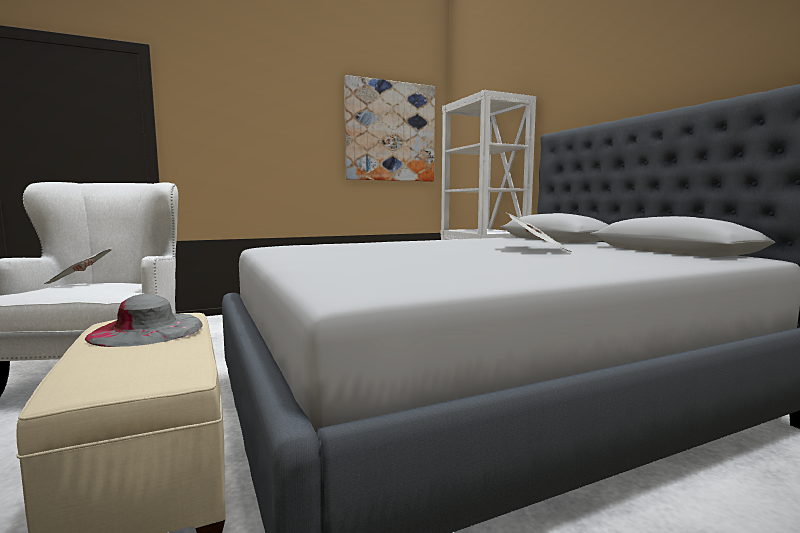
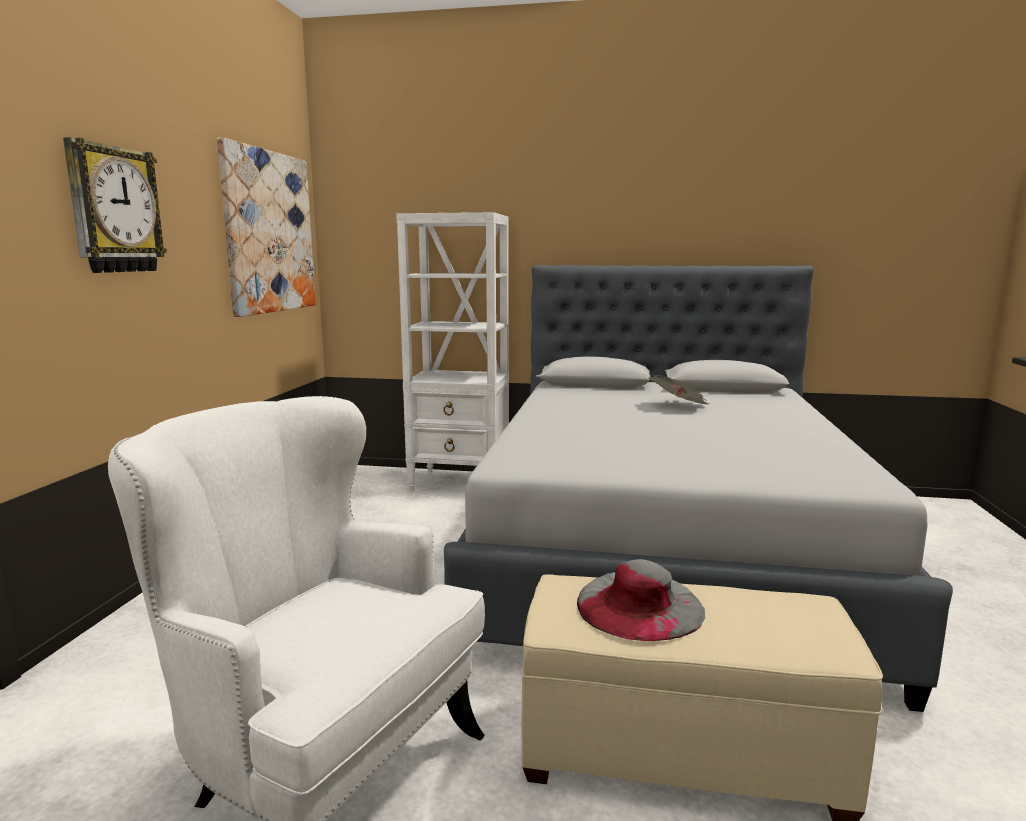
camera: 55 degrees left, 5 degrees up
(80, 283) = (296, 622): newspaper -> none
(256, 115) = (114, 210): none -> wall clock

